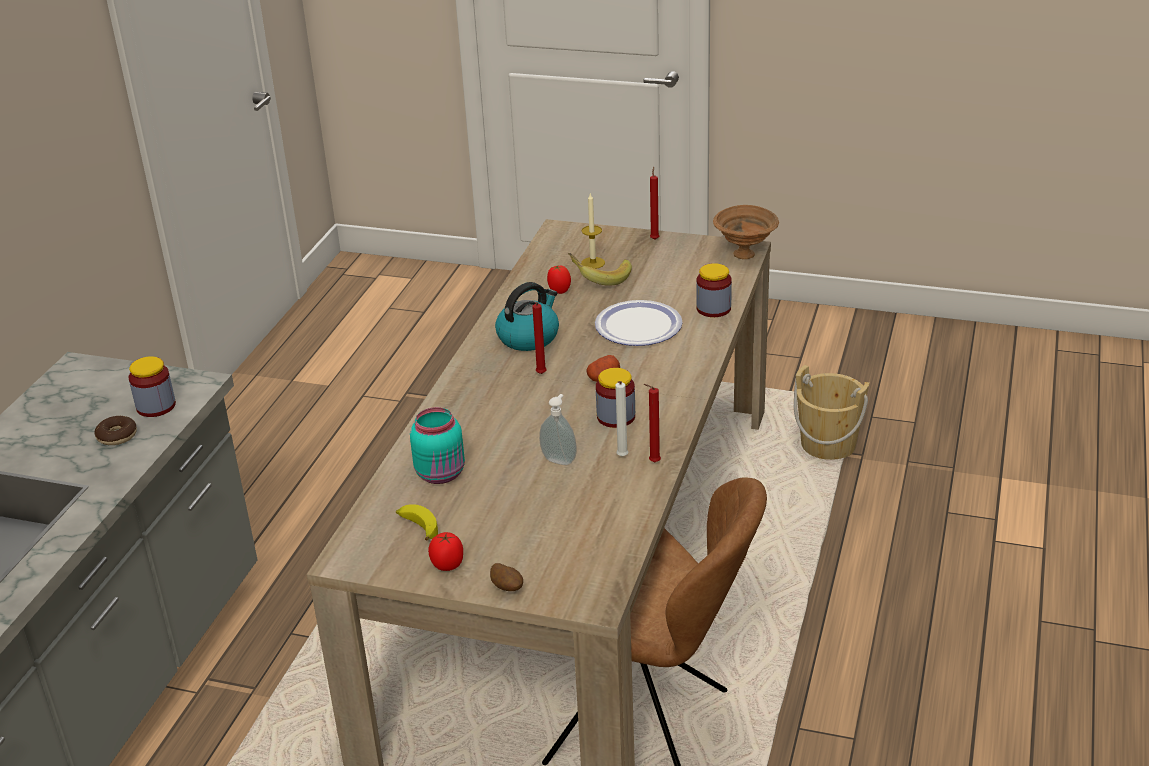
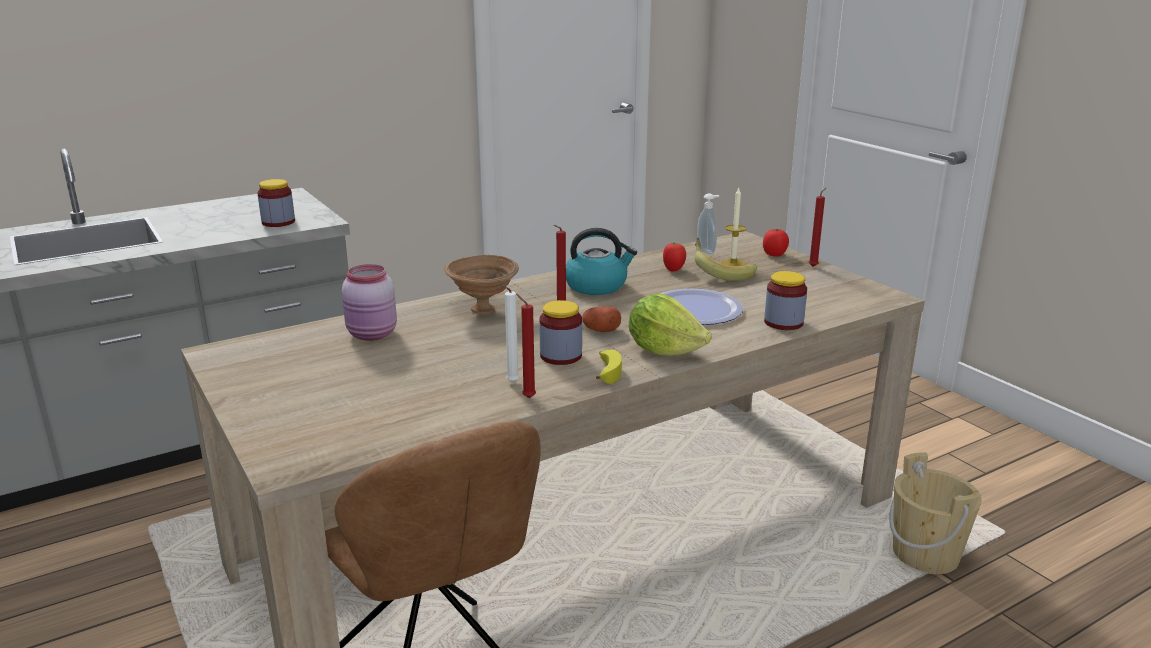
camera: 40 degrees right, 10 degrees down
(117, 436) = (229, 227): donut -> none
(417, 527) = (291, 356): banana -> banana (606, 371)
(442, 474) = (372, 334): turquoise jar -> pink jar
(448, 565) = (257, 387): tomato -> tomato (774, 255)
(507, 588) = (255, 422): potato -> none
(560, 459) = (464, 363): soap dispenser -> soap dispenser (707, 251)
(675, 374) = (664, 350): none -> lettuce
(745, 254) = (882, 300): brown bowl -> brown bowl (484, 310)

